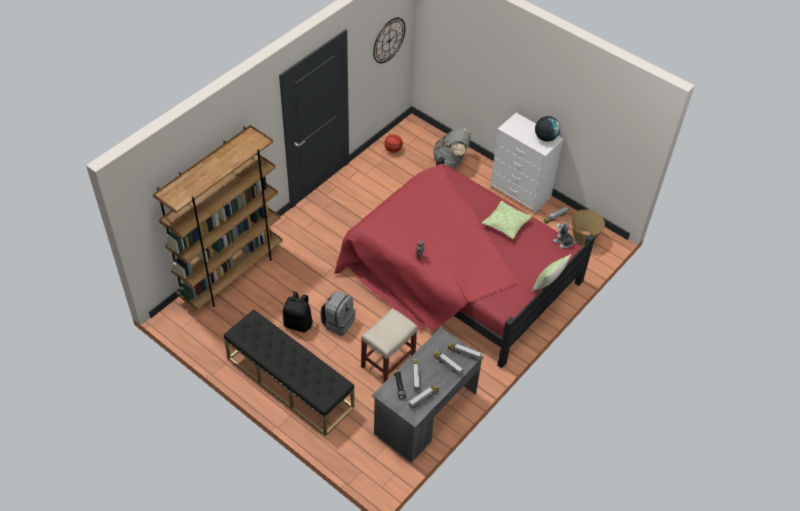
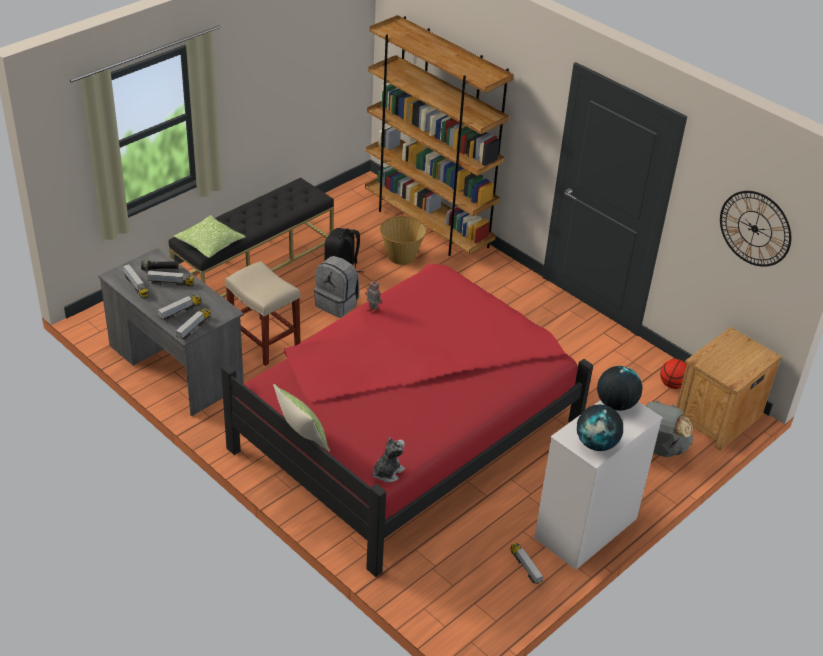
camera: 95 degrees right, 10 degrees down
(418, 134) = (716, 417): none -> brown nightstand
(506, 224) = (432, 409): pillow -> pillow (210, 243)
(511, 129) = (615, 404): none -> globe
(583, 238) = (474, 598): basket -> basket (401, 256)

